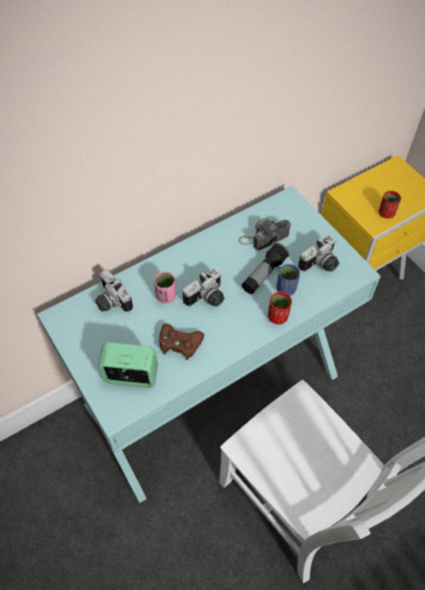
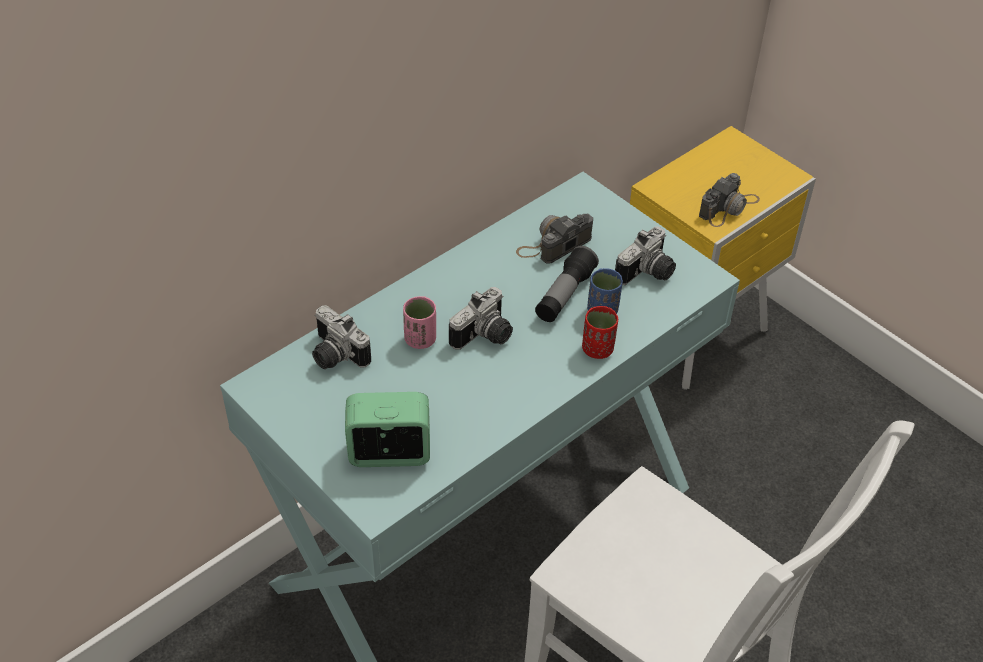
camera: 10 degrees left, 10 degrees down
(180, 344) = (455, 401): brown game controller -> none
(386, 213) = (729, 207): red cup -> camera

